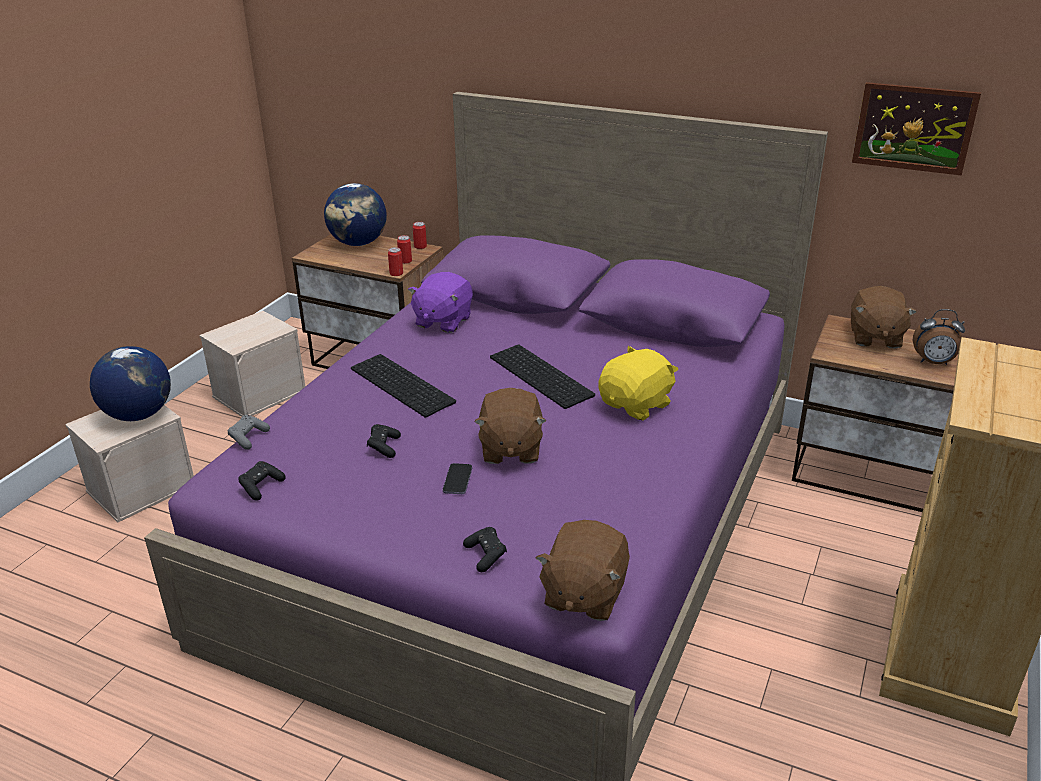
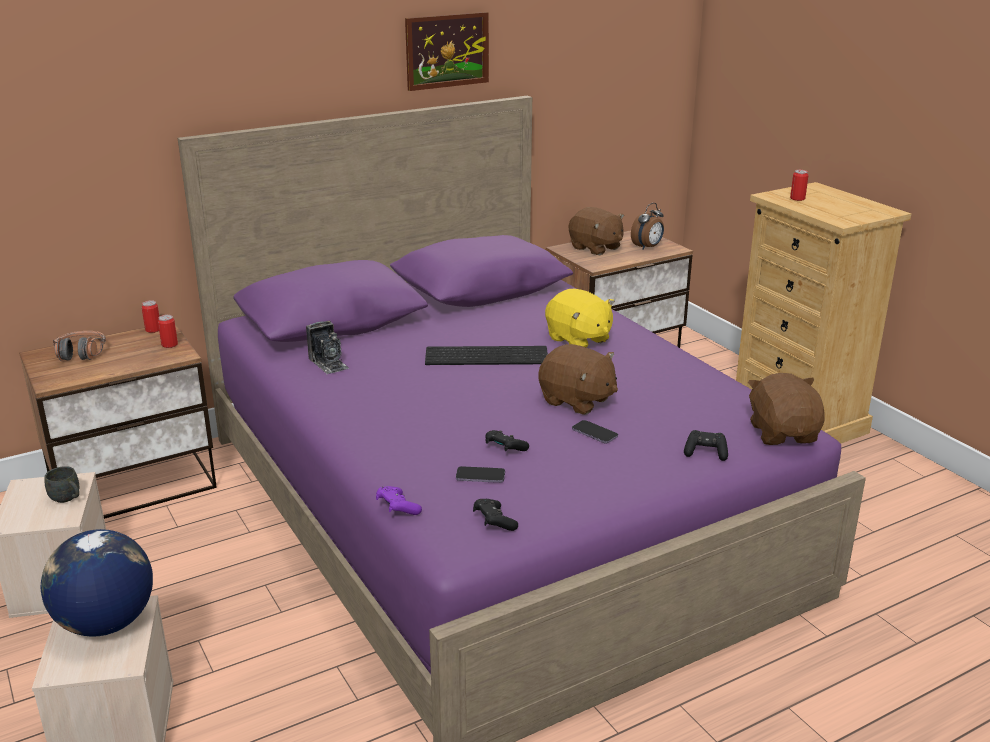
camera: 55 degrees left, 5 degrees down
(248, 438) = (397, 509): grey game controller -> purple game controller
(258, 336) = (67, 499): none -> grey mug
(328, 453) = (480, 476): none -> phone
(358, 243) = (80, 353): globe -> headphones
(396, 273) = (188, 356): can -> can (797, 198)
(404, 385) = (414, 411): keyboard -> none
(442, 321) = (328, 363): purple plush toy -> camera
(583, 594) = (783, 433): brown plush toy -> brown plush toy turned 150 degrees counterclockwise
(636, 405) = (578, 339): yellow plush toy -> yellow plush toy turned 150 degrees clockwise
(914, 128) = (578, 79): picture -> picture (447, 50)

